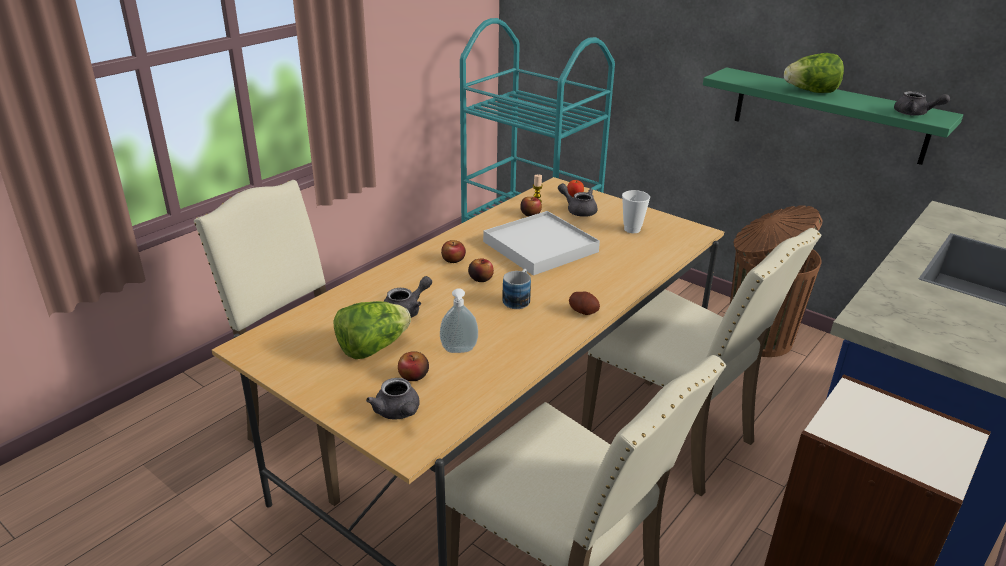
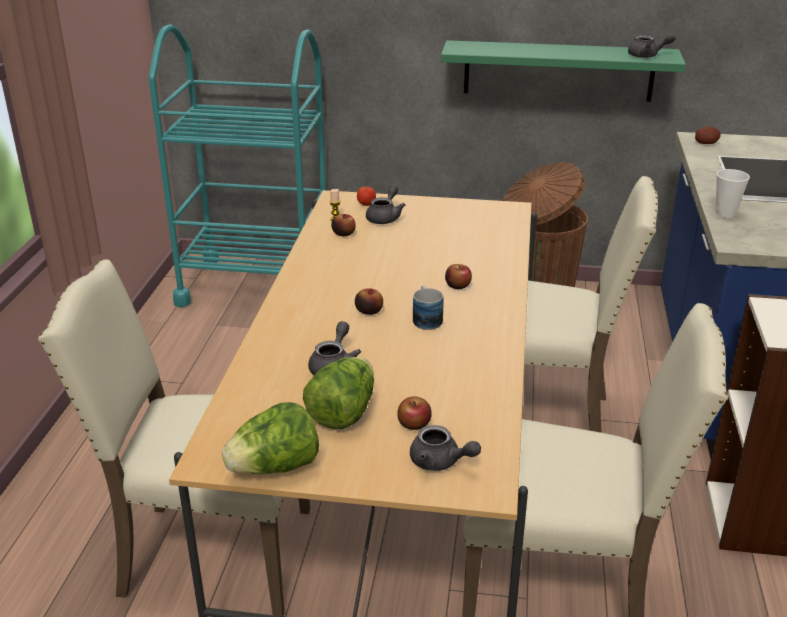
camera: 30 degrees left, 0 degrees up
(453, 260) = (320, 301): apple -> apple (458, 285)
(459, 351) = (429, 385): soap dispenser -> none
(540, 247) = (389, 263): white tray -> none
(578, 210) = (385, 217): grey teapot -> grey teapot turned 105 degrees clockwise
(583, 311) = (496, 311): potato -> potato (706, 143)
(632, 229) = (453, 222): cup -> cup (725, 213)
(810, 92) = (547, 51): lettuce -> lettuce (275, 468)

